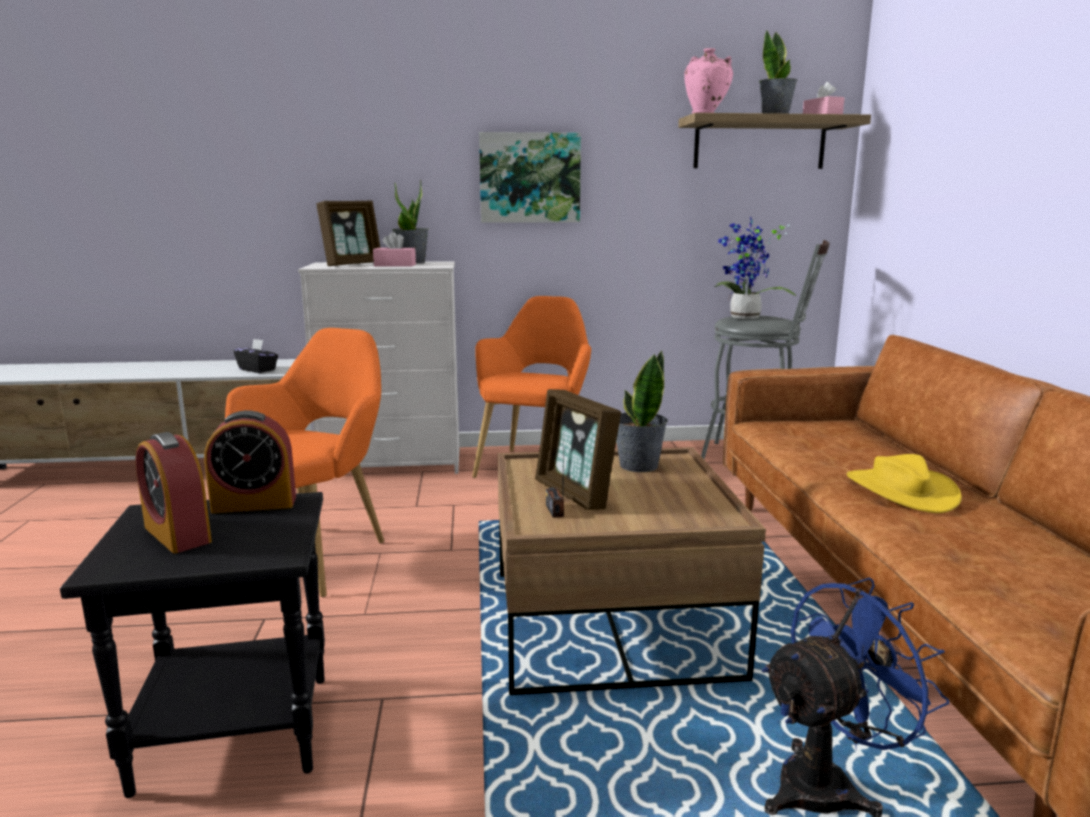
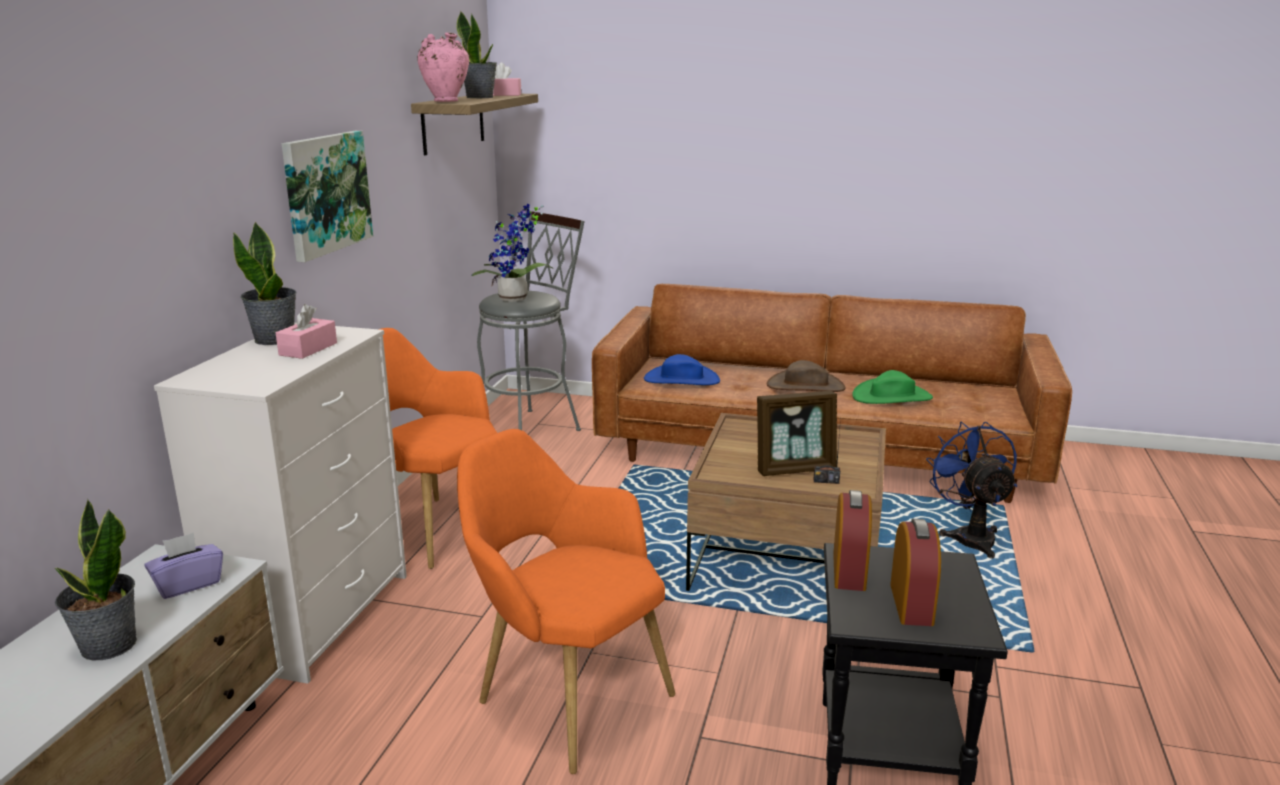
camera: 70 degrees left, 5 degrees up
(177, 534) = (911, 604): alarm clock -> alarm clock turned 60 degrees counterclockwise
(258, 369) = (188, 584): black tissue box -> purple tissue box
(352, 264) = (247, 366): picture frame -> none
(638, 465) = (744, 438): potted plant -> potted plant (108, 646)
(805, 436) = (681, 380): none -> blue hat
(900, 490) = (805, 386): yellow hat -> brown hat
(967, 547) = (892, 397): none -> green hat

